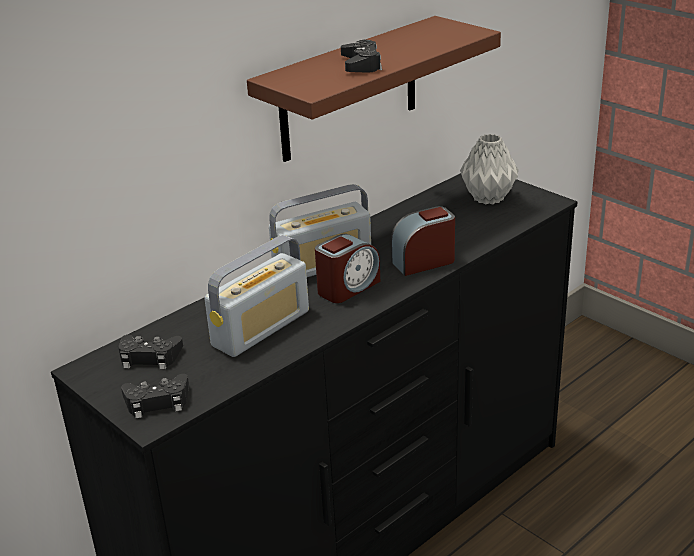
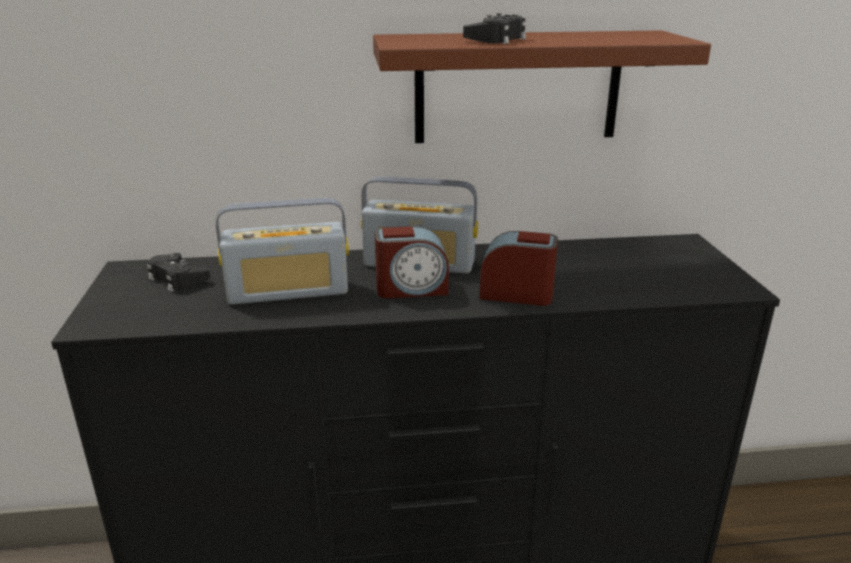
camera: 35 degrees right, 5 degrees down
(157, 401) = (122, 312): black game controller -> none
(489, 198) = (670, 264): grey vase -> none

